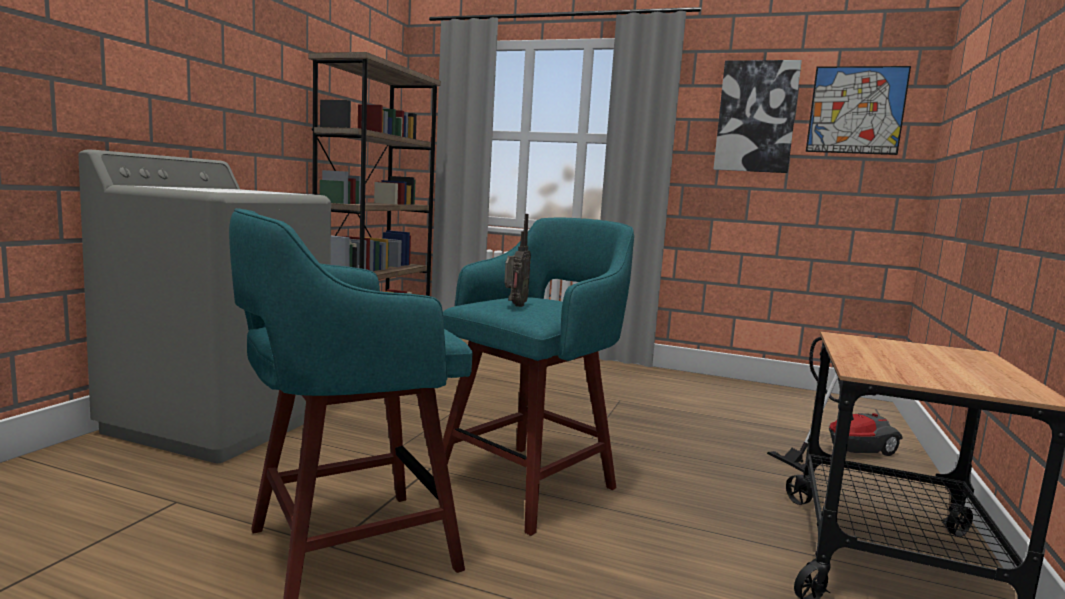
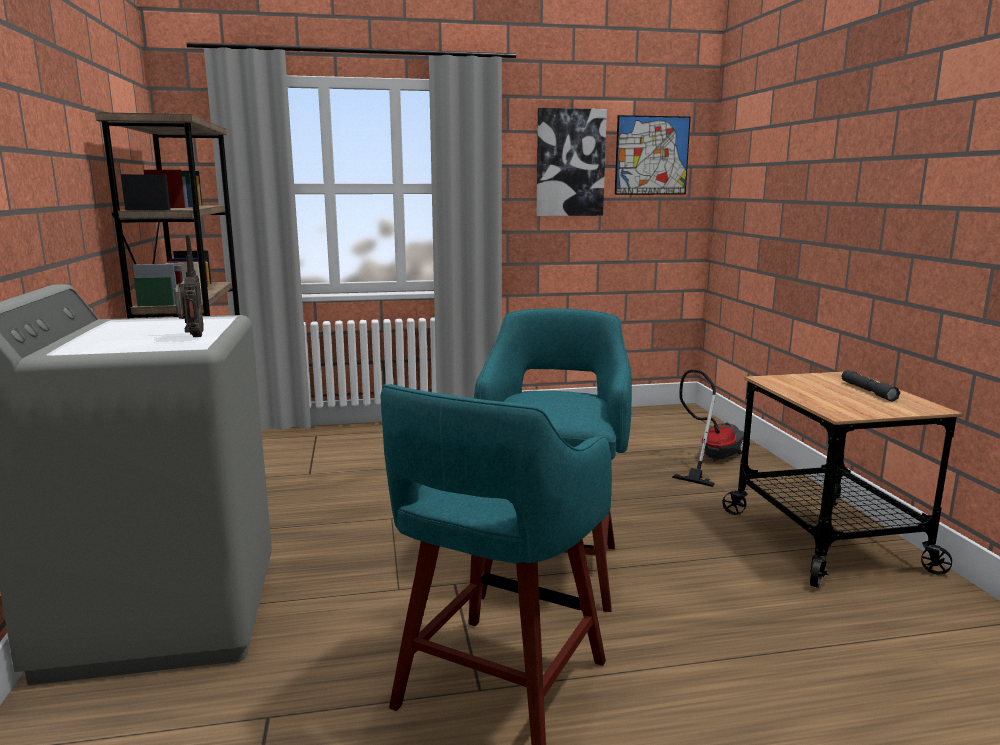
camera: 30 degrees left, 5 degrees up
(514, 306) = (553, 411): radio -> radio (192, 337)
(967, 367) = (868, 391): none -> grey flashlight

